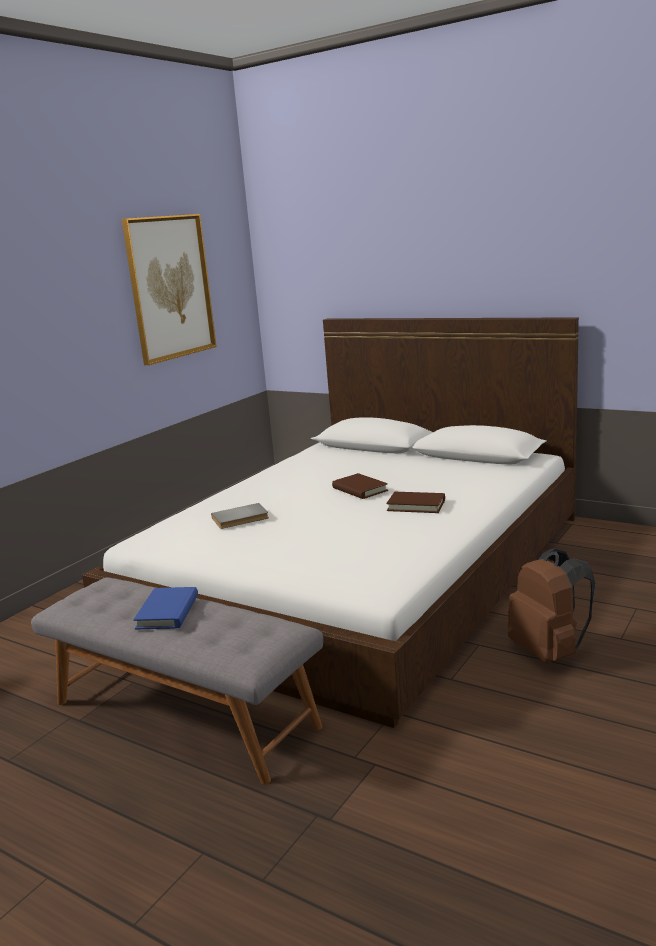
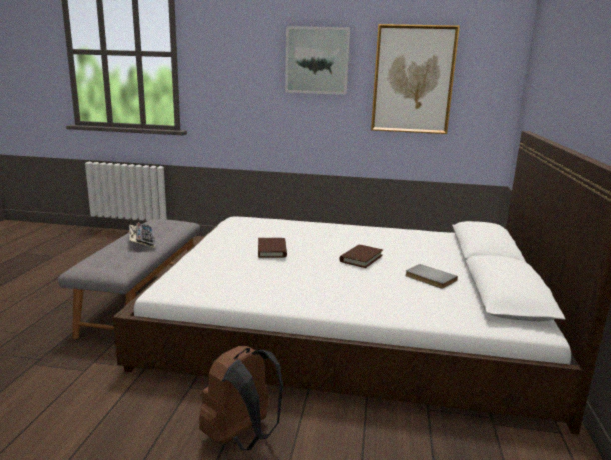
camera: 65 degrees right, 0 degrees up
(62, 280) = (317, 60): none -> picture
(168, 612) = (142, 240): blue book -> keyboard
(240, 519) = (278, 233): grey book -> grey book (429, 278)
(416, 505) = (339, 282): brown book -> brown book (272, 250)

